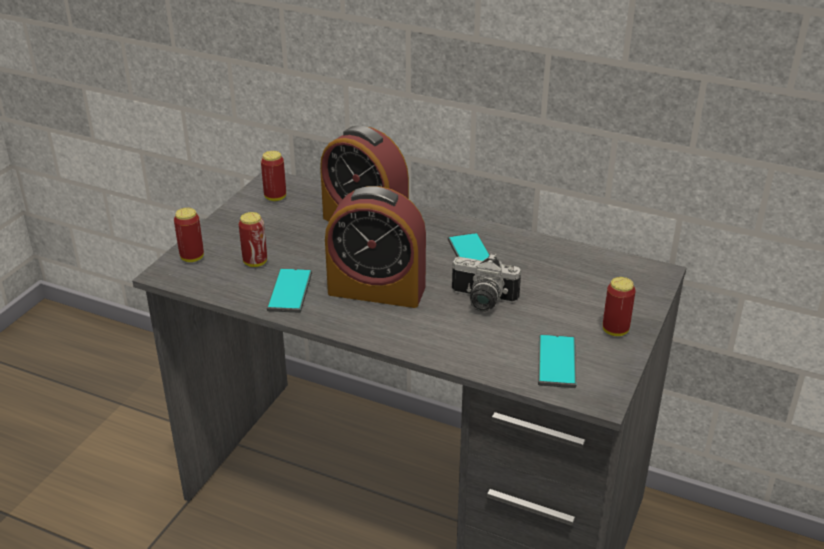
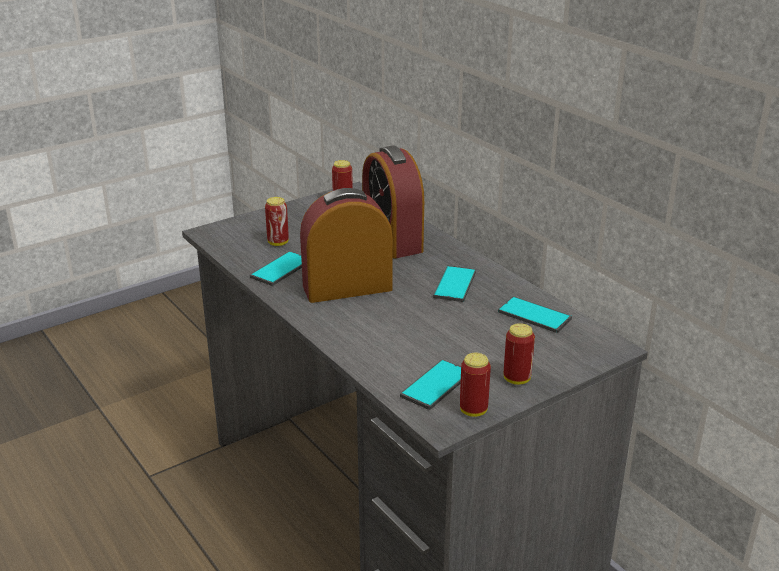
camera: 30 degrees right, 5 degrees down
(192, 257) = (237, 227): can -> can (473, 410)
(376, 290) = (347, 288): alarm clock -> alarm clock turned 120 degrees clockwise
(481, 301) = (423, 321): camera -> none
(569, 263) = (534, 315): none -> phone

